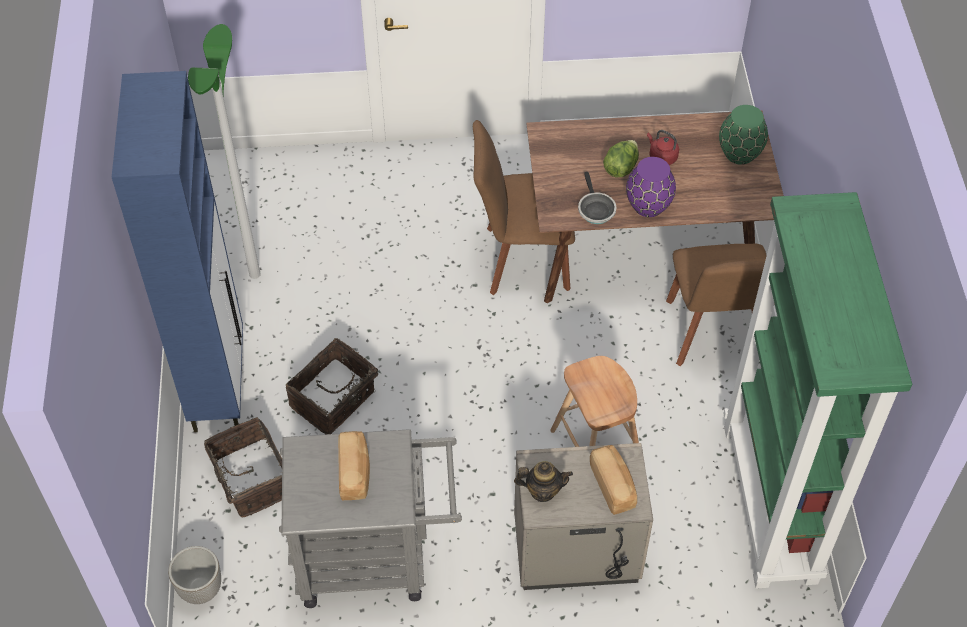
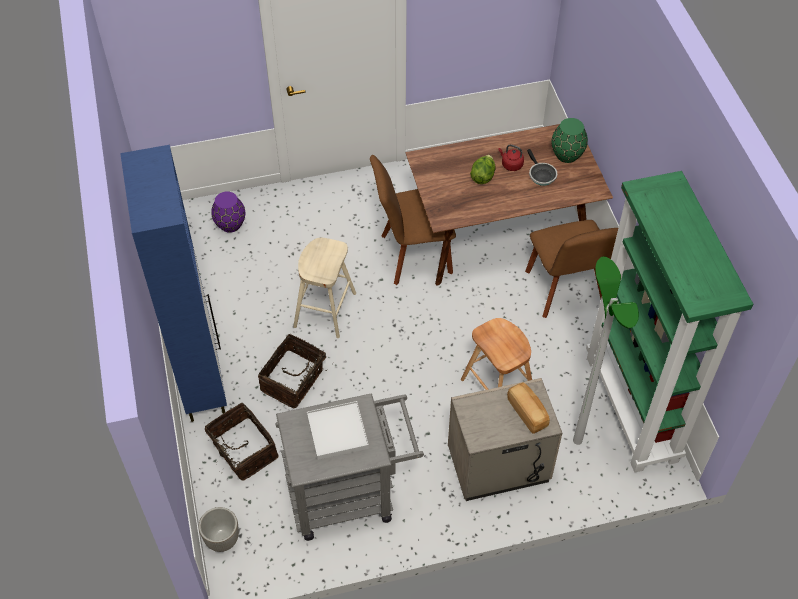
camera: 10 degrees left, 0 degrees up
(255, 274) = (212, 295): floor lamp -> floor lamp (578, 440)
(355, 473) = (337, 432): bread -> white tray
(394, 314) = (325, 310): none -> beige stool
(542, 490) = (477, 424): teapot -> none
(595, 209) = (470, 210): frying pan -> frying pan (541, 175)
(647, 206) = (508, 202): purple vase -> purple vase (230, 225)

